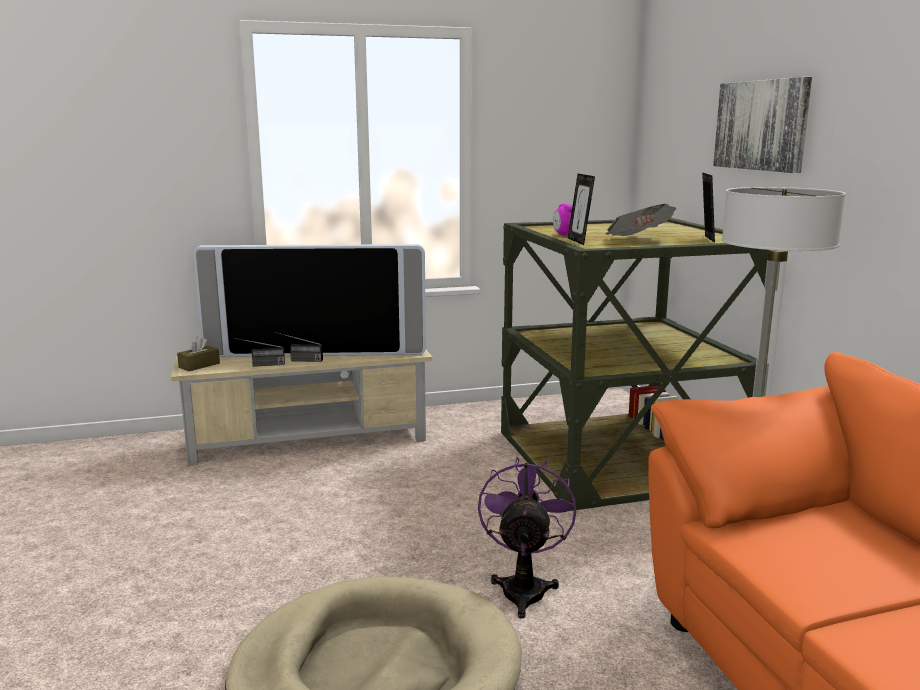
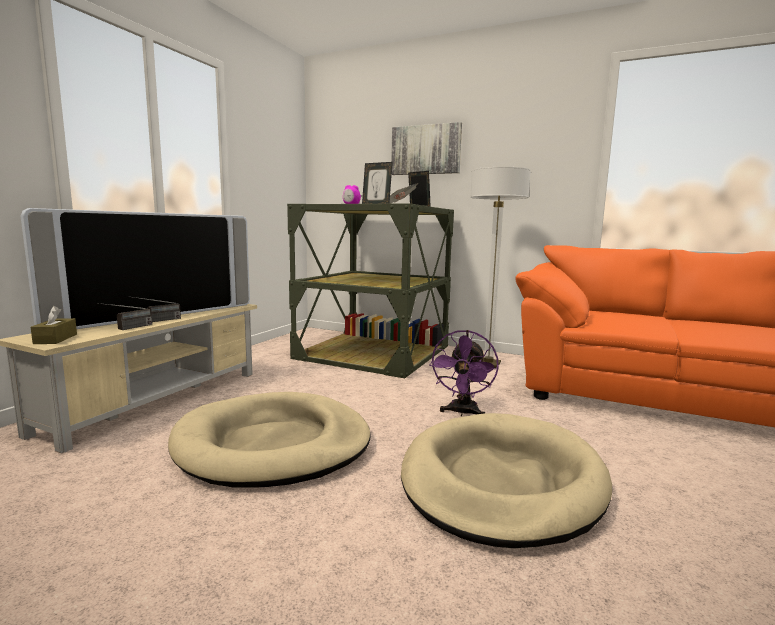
camera: 50 degrees left, 5 degrees down
(297, 526) = (273, 444): none -> beige dog bed
(524, 587) = (462, 413): purple fan -> purple fan turned 120 degrees counterclockwise

